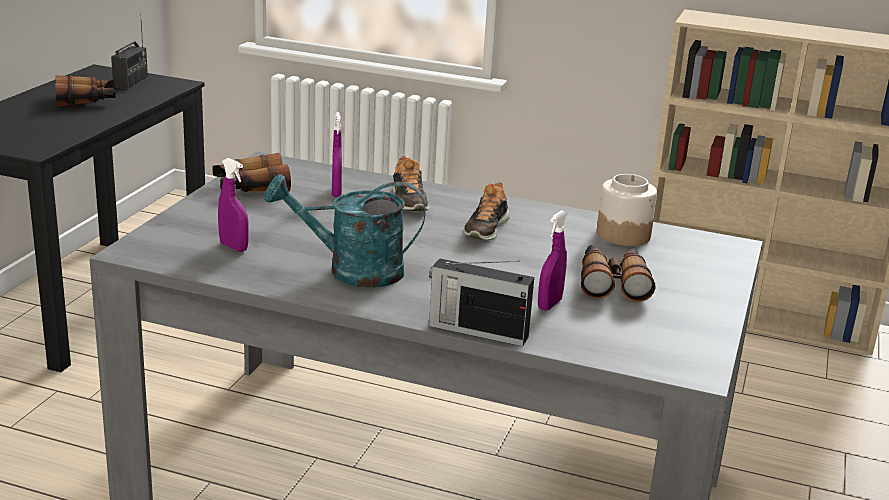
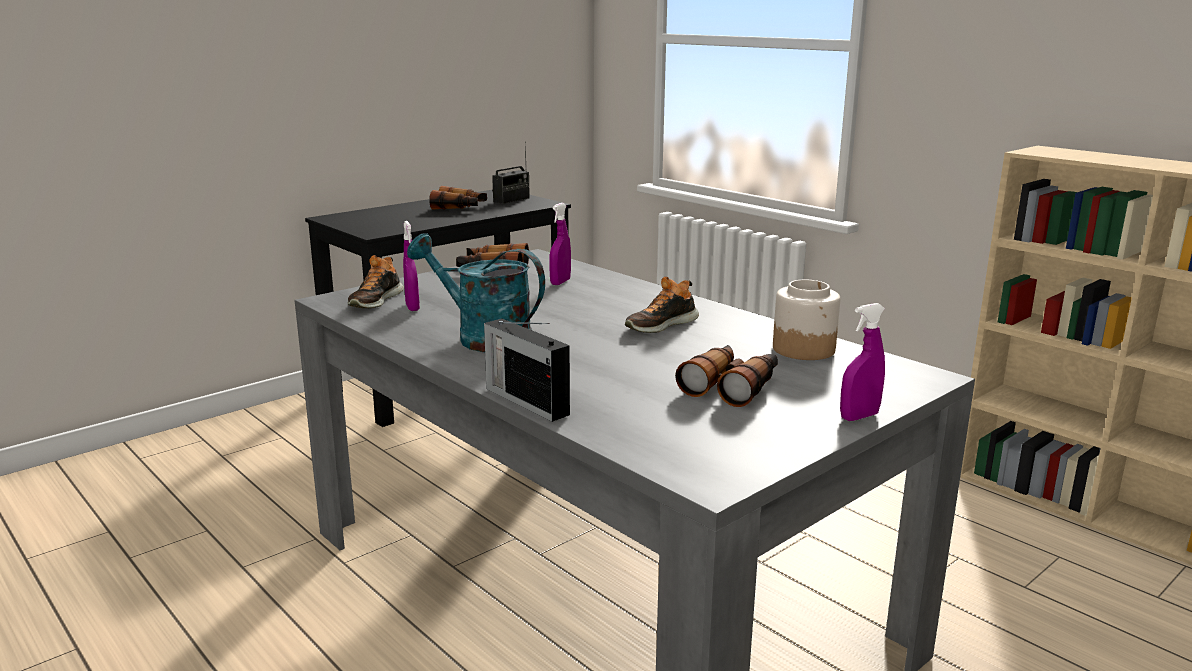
camera: 30 degrees right, 5 degrees down
(408, 201) = (616, 296): shoe -> shoe (375, 300)
(549, 304) = (633, 393): purple spray bottle -> purple spray bottle (859, 417)

